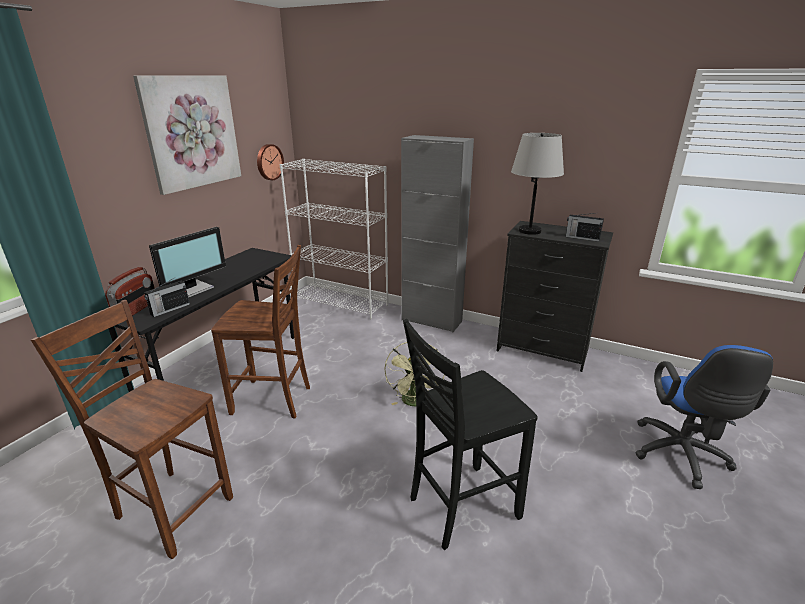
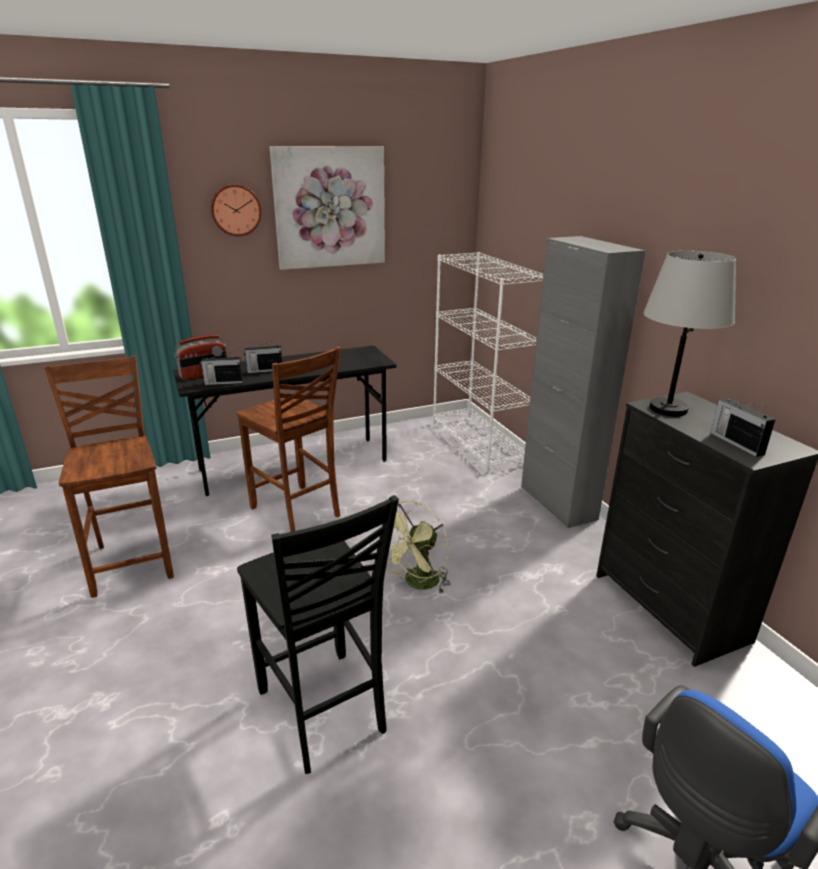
camera: 40 degrees right, 0 degrees up
(191, 289) = (264, 370): monitor -> radio
(269, 162) = (432, 251): wall clock -> wall clock (235, 210)
(460, 506) = (323, 712): black chair -> black chair turned 135 degrees counterclockwise

